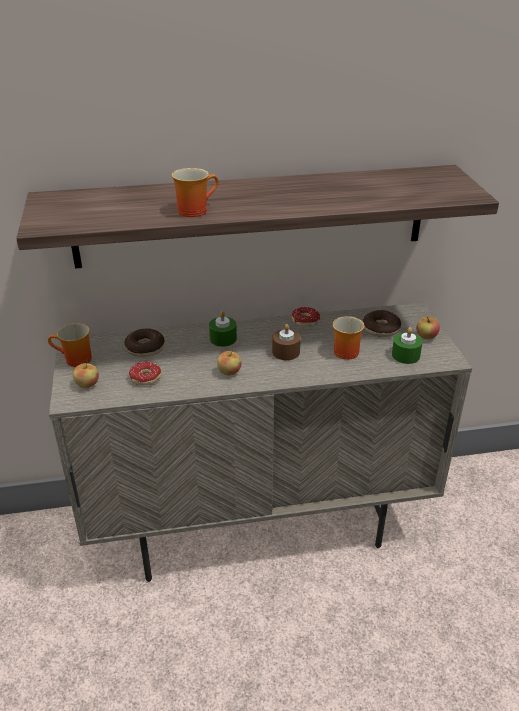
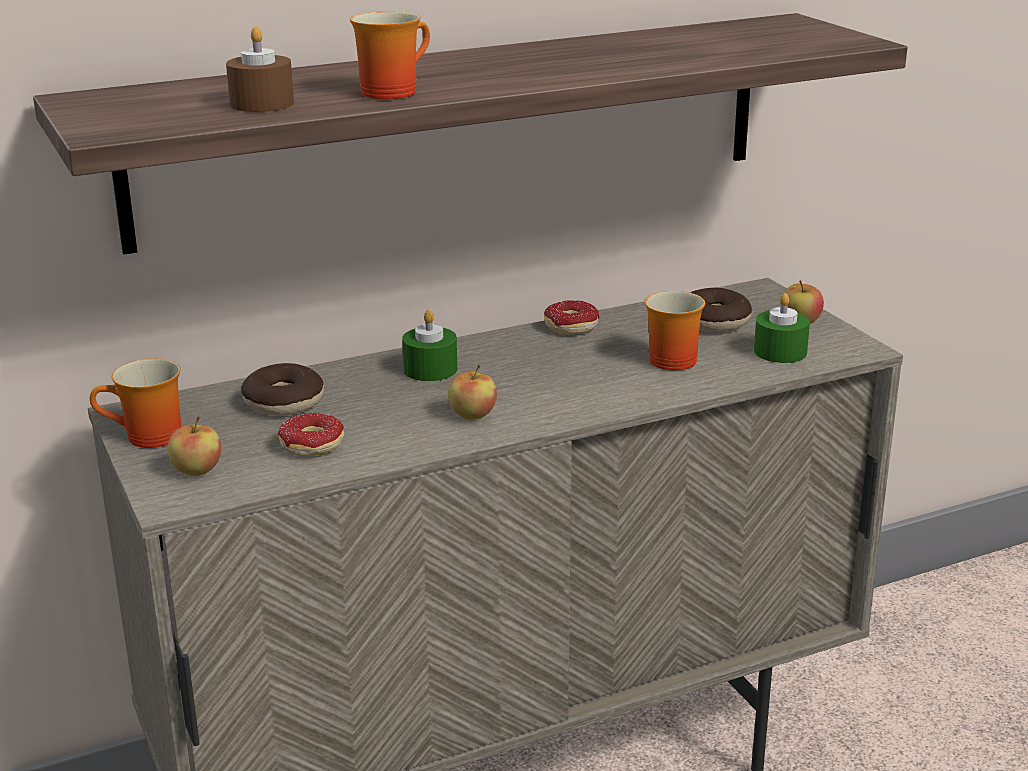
camera: 15 degrees left, 10 degrees down
(286, 352) = (562, 373): brown candle -> brown candle (262, 103)

